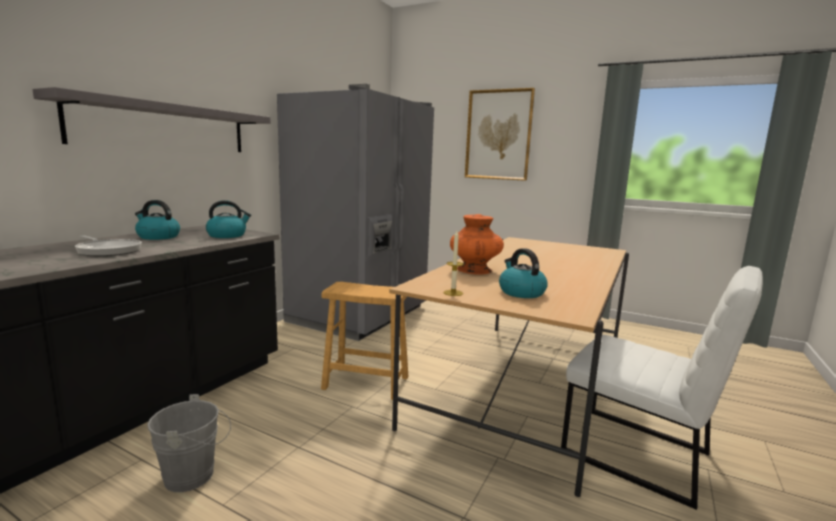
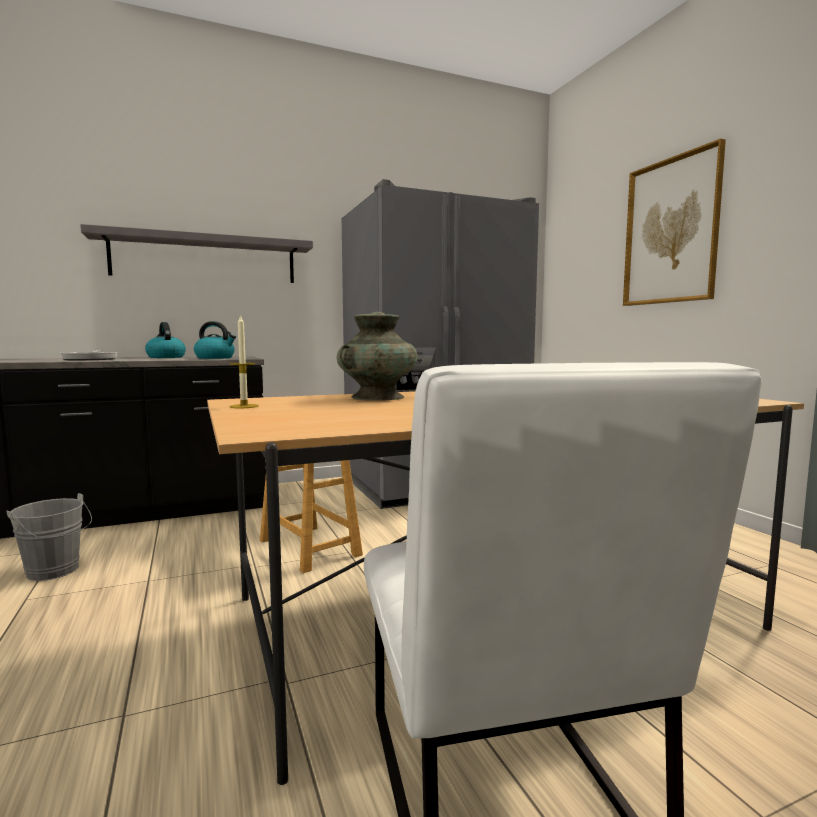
camera: 40 degrees right, 5 degrees down
(474, 270) = (378, 397): orange vase -> turquoise vase
(521, 292) = (321, 413): kettle -> none

